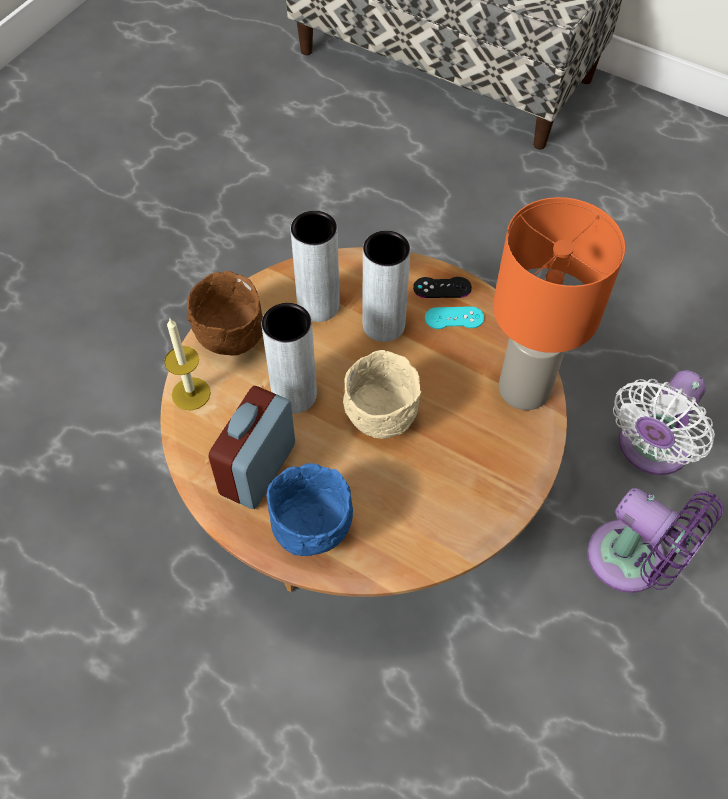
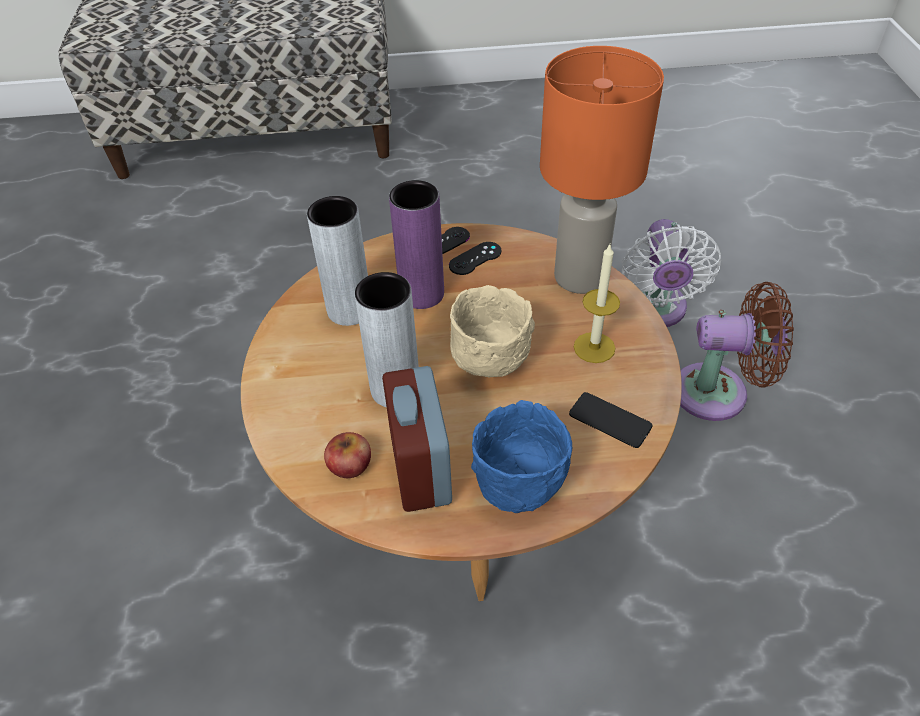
camera: 35 degrees left, 10 degrees down
(191, 393) = (293, 446): candle -> candle (594, 347)
(215, 433) = (349, 464): none -> apple
(231, 337) = (290, 378): brown bowl -> none
(383, 325) = (422, 294): grey vase -> purple vase
(426, 527) = (610, 420): none -> phone
(454, 318) = (475, 258): turquoise game controller -> black game controller
(633, 562) = (718, 392): purple fan -> brown fan

